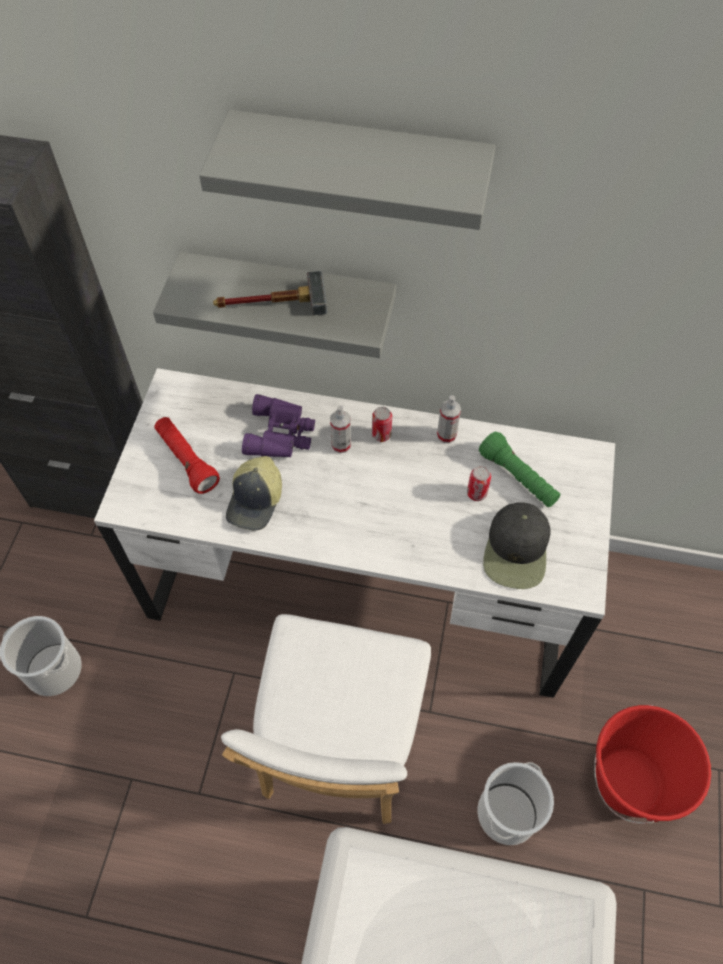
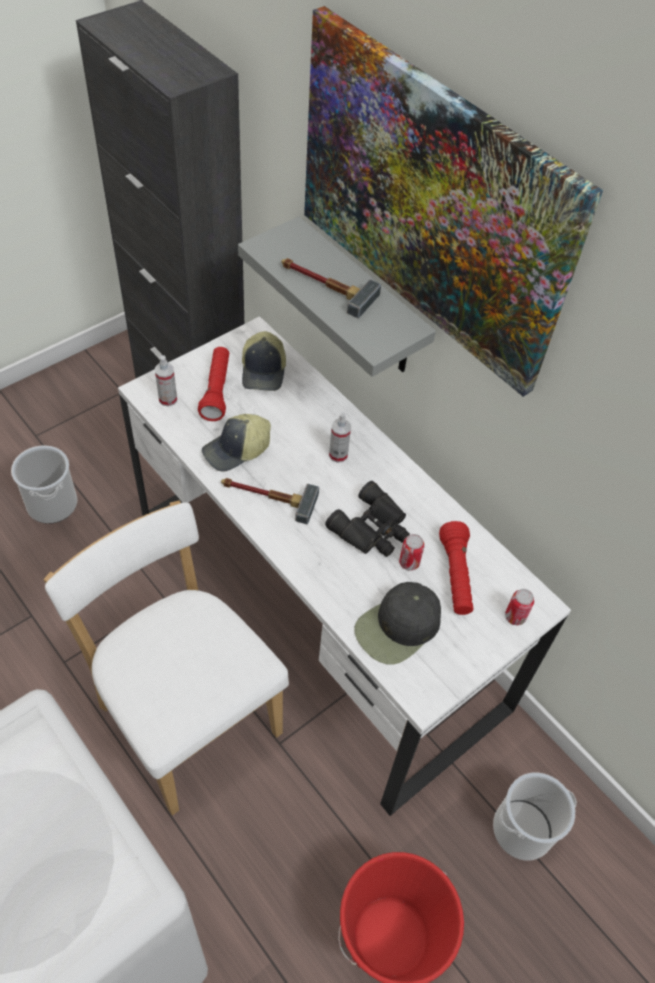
camera: 35 degrees right, 5 degrees down
(210, 414) = (264, 371): none -> cap
(281, 434) = (302, 417): purple binoculars -> none
(319, 522) = (267, 497): none -> hammer
(338, 750) = (185, 713): white chair -> white chair turned 90 degrees clockwise
(359, 169) = (430, 202): grey shelf -> picture
(381, 435) = (376, 469): can -> can (515, 617)
(425, 486) = (372, 529): none -> black binoculars
(446, 435) = (429, 504): spray bottle -> spray bottle (168, 399)
(507, 813) = (267, 870): bucket -> bucket (522, 829)
(518, 478) = (456, 576): green flashlight -> red flashlight

